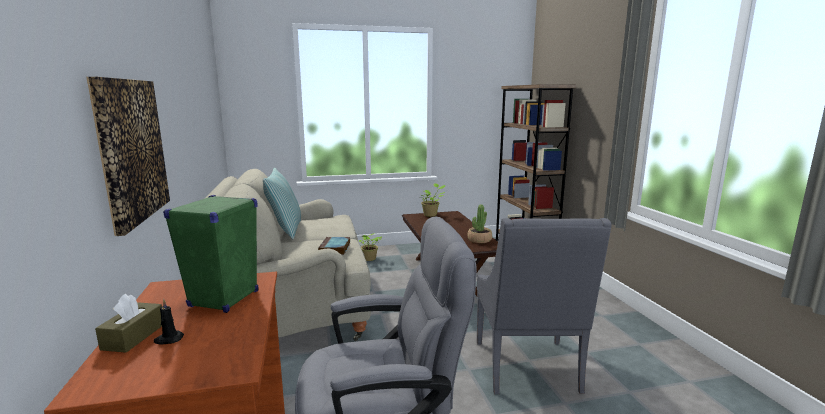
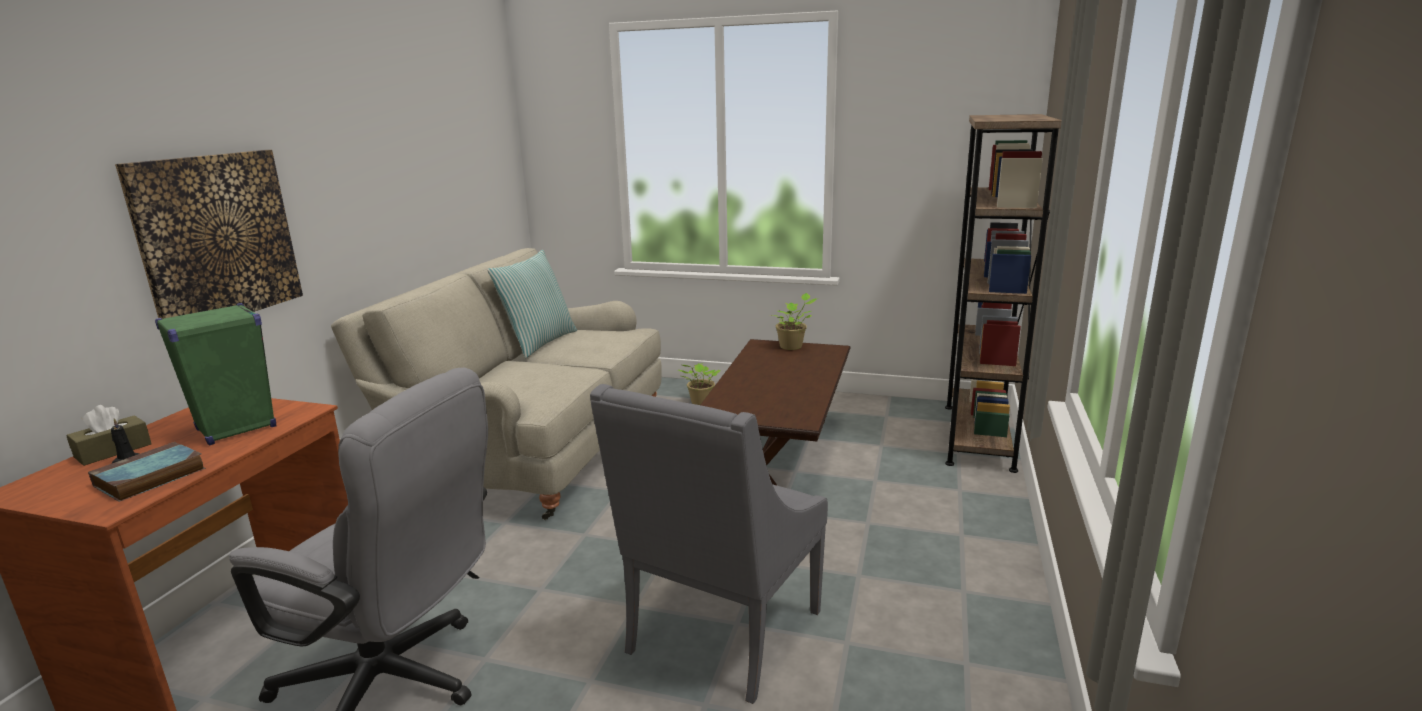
camera: 30 degrees right, 5 degrees up
(335, 249) = (544, 382): book -> book (148, 478)
(479, 240) = (797, 405): potted plant -> none

